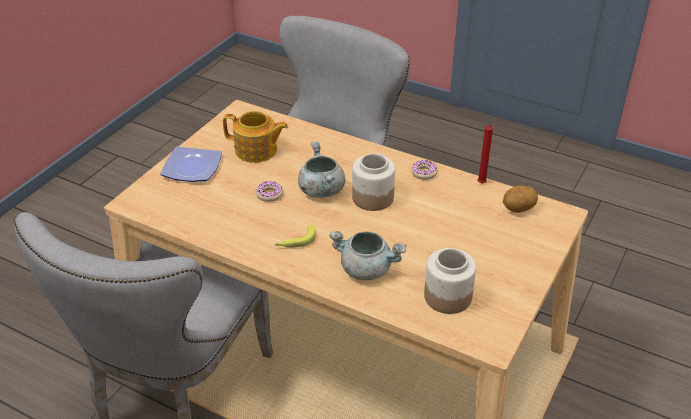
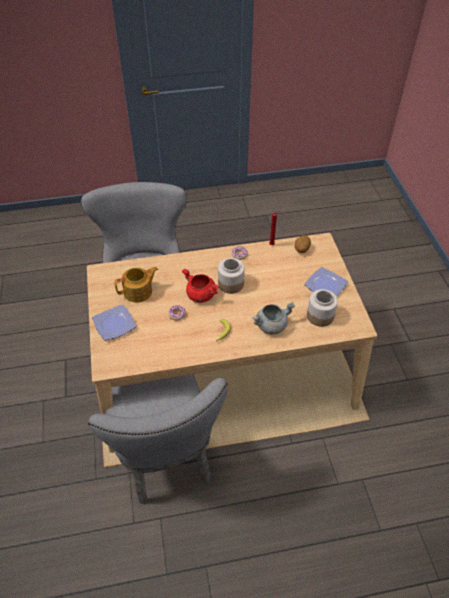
camera: 40 degrees left, 10 degrees up
(321, 190) = (200, 295): grey cooking pot -> red cooking pot
(499, 266) = (324, 285): none -> plate

